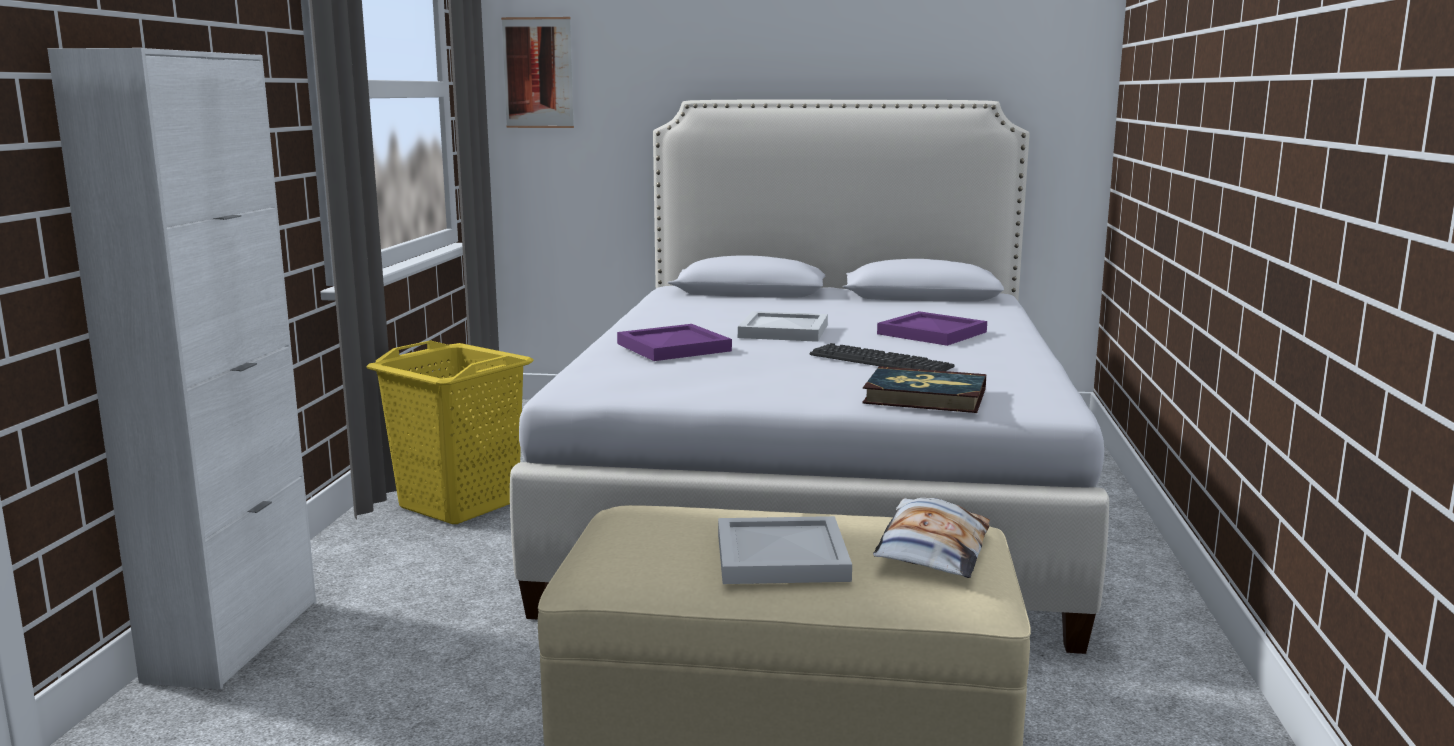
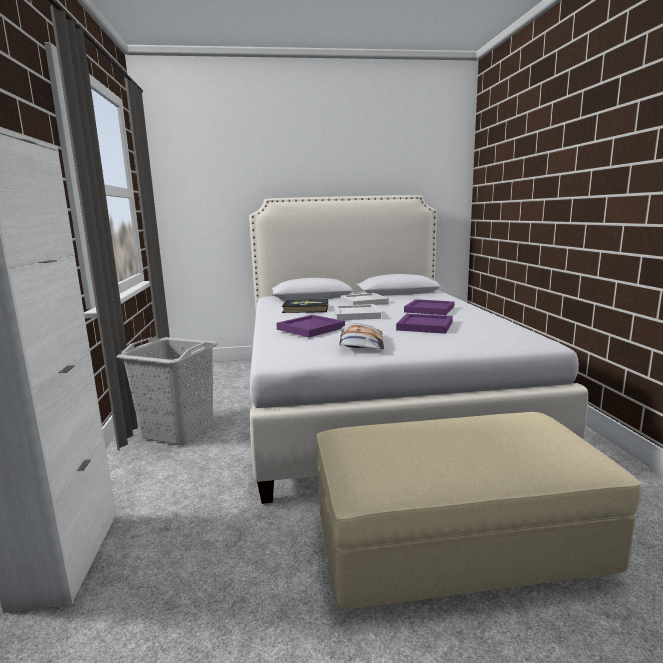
camera: 15 degrees left, 0 degrees up
(459, 504) = (178, 431): yellow laundry basket -> grey laundry basket
(538, 73) = (180, 186): picture -> none
(783, 555) = (467, 451): white tray -> white tray (364, 301)
(880, 361) = (425, 326): keyboard -> purple tray
(925, 396) = (476, 343): book -> book (306, 308)
(931, 549) = (540, 434): pillow -> pillow (360, 343)

